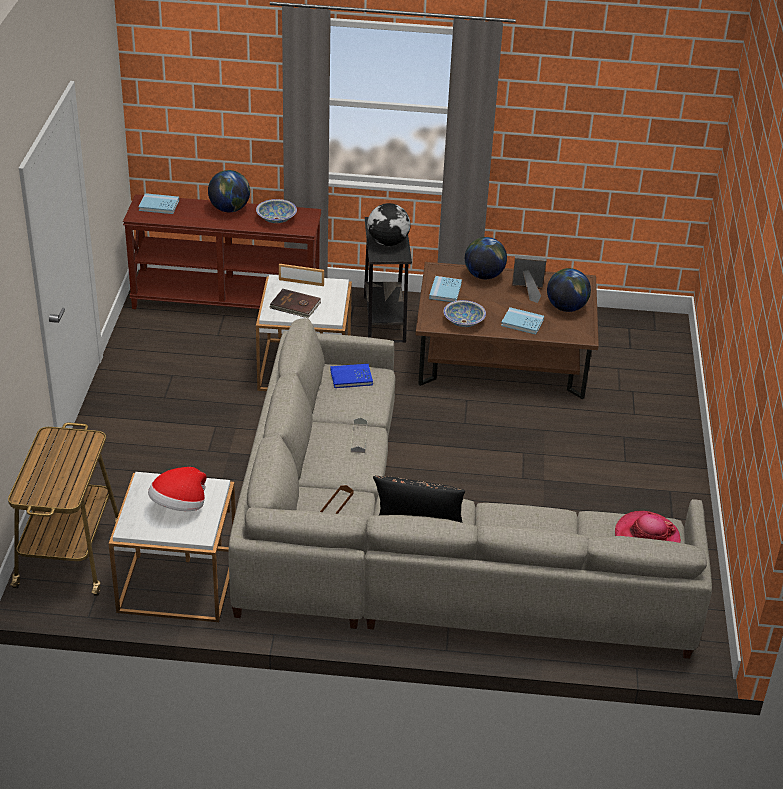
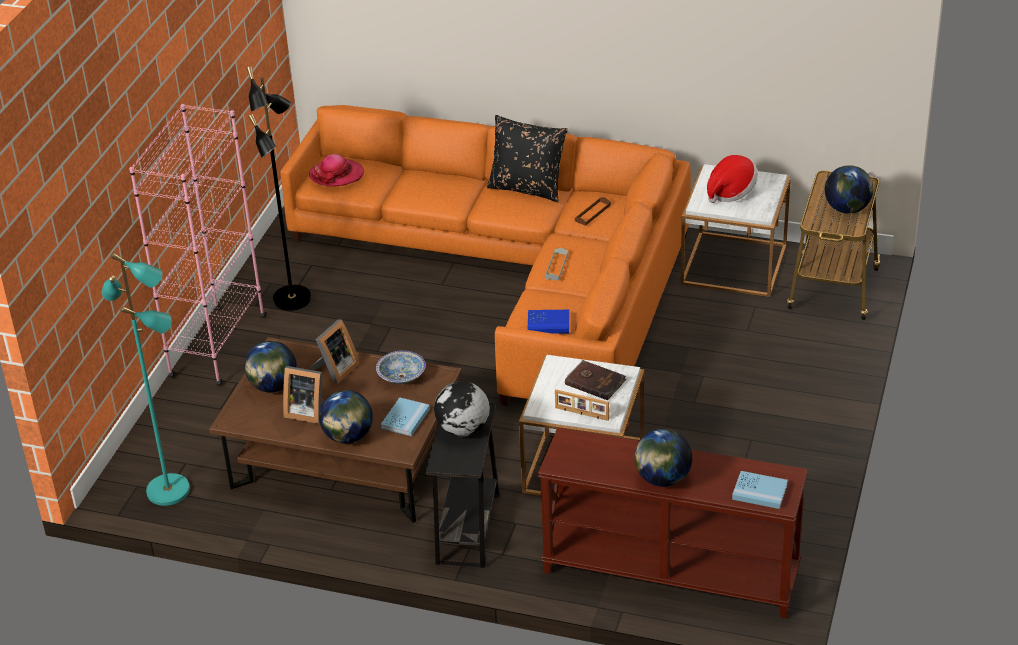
camera: 165 degrees left, 0 degrees up
(51, 460) = (847, 209): none -> globe
(276, 219) = (601, 457): bowl -> none
(416, 549) = (517, 274): grey sofa -> orange sofa
(522, 322) = (335, 370): blue book -> picture frame
(628, 329) = (169, 490): none -> turquoise floor lamp
(636, 500) = (293, 299): none -> black floor lamp
(675, 445) = (218, 347): none -> pink bookcase

